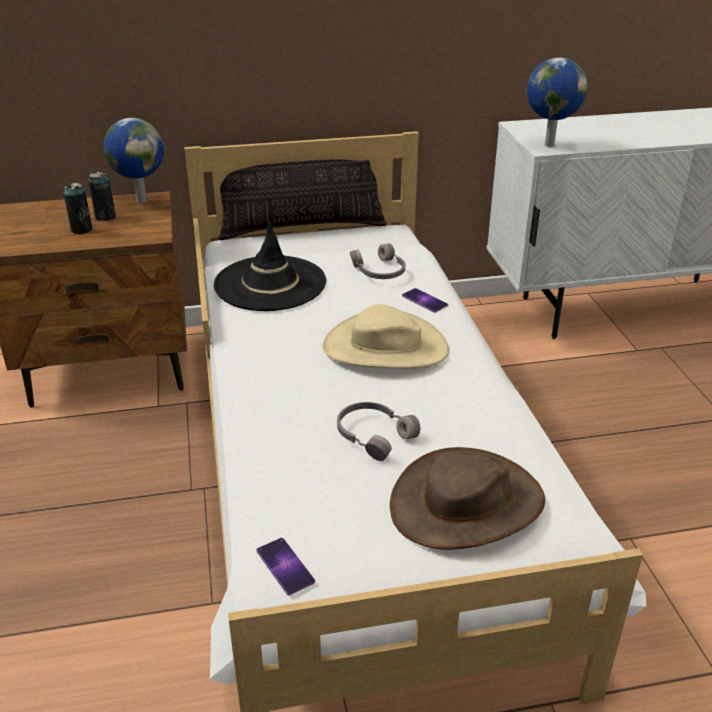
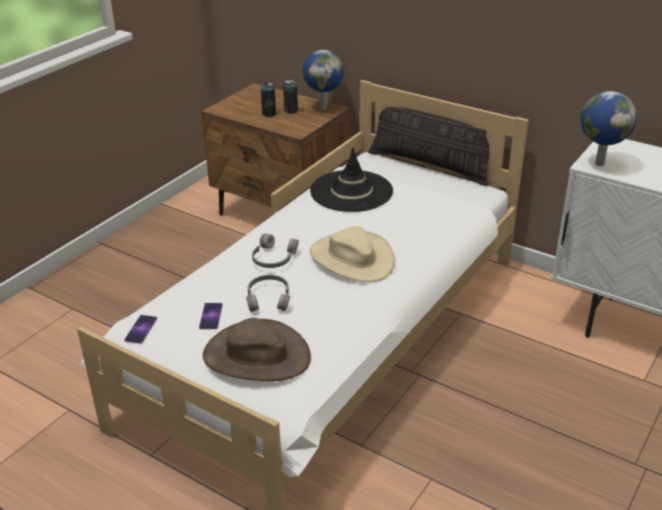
camera: 45 degrees right, 0 degrees up
(379, 271) = (426, 213): grey headphones -> grey headphones (273, 258)
(424, 300) = (423, 244): phone -> phone (211, 316)

